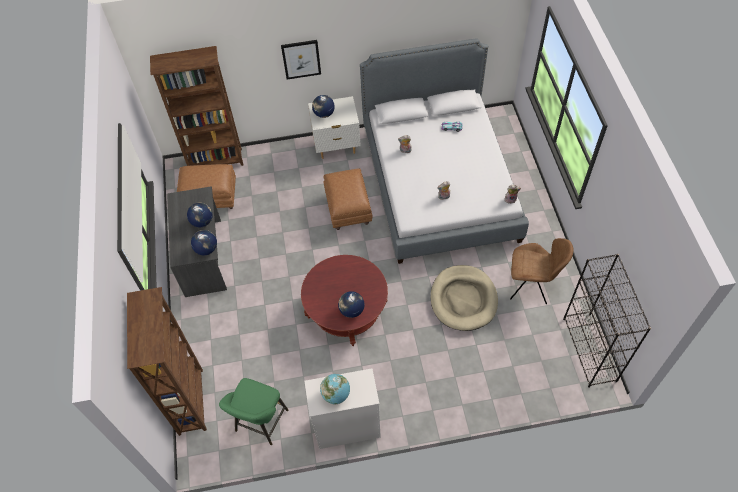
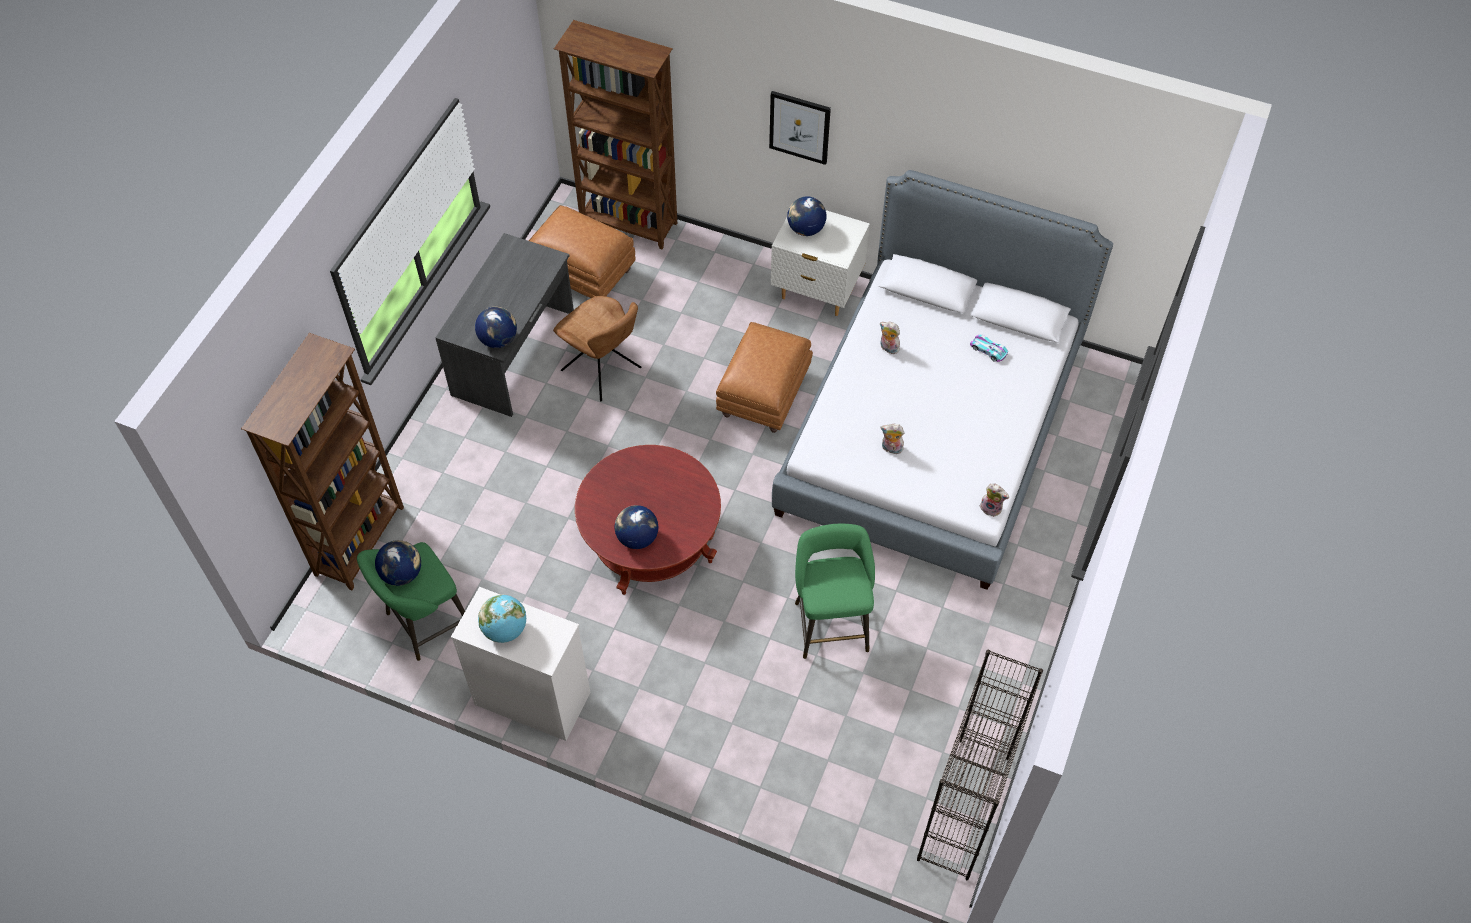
camera: 30 degrees right, 0 degrees up
(202, 221) = (520, 298): globe -> globe (402, 573)
(463, 299) = (830, 622): beige dog bed -> green stool
(531, 286) = (949, 663): brown chair -> brown chair (603, 371)

